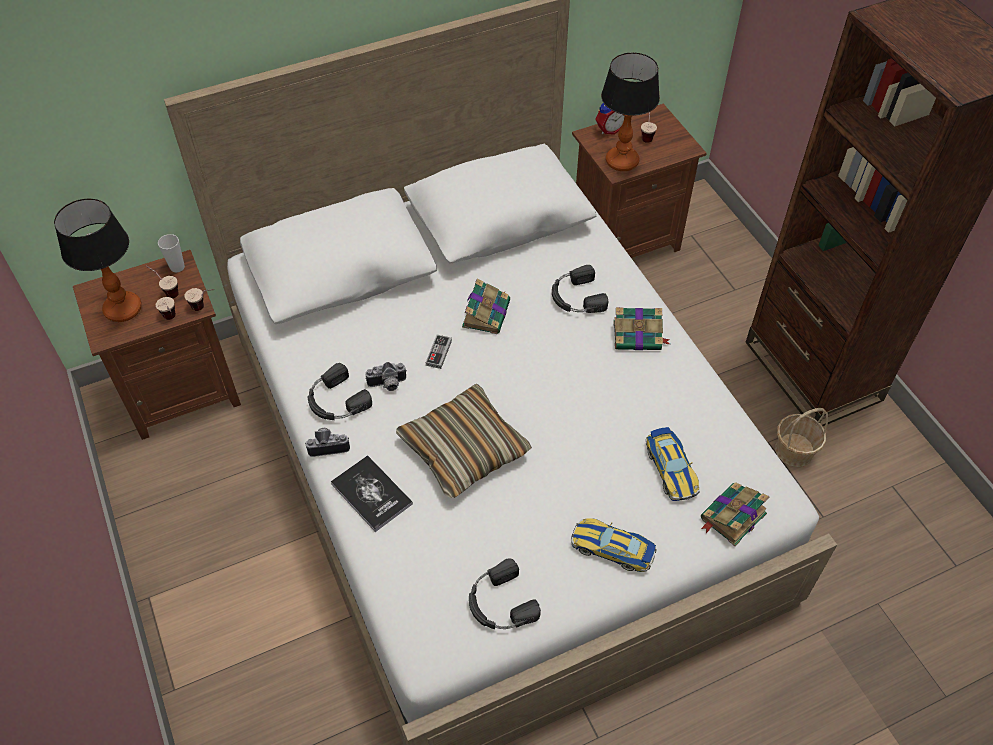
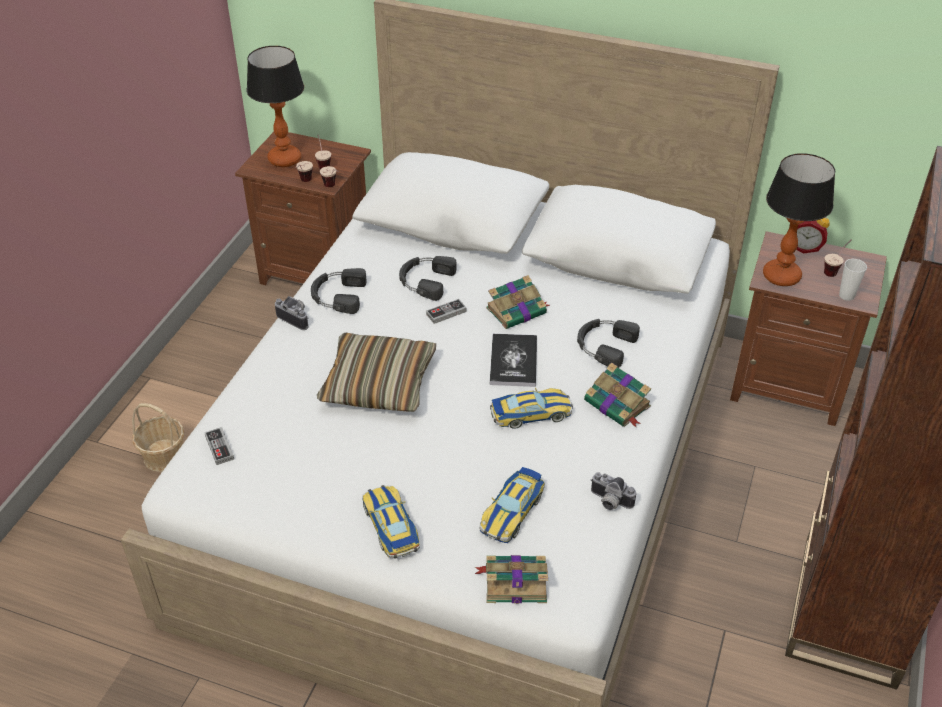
camera: 45 degrees right, 10 degrees down
(177, 267) = (348, 154): cup -> cup (846, 296)
(371, 494) = (281, 365): book -> book (513, 361)
(387, 385) = (383, 309): camera -> camera (609, 502)
(415, 600) = (219, 448): none -> game controller
(500, 603) = (267, 494): black headphones -> black headphones (425, 280)
(594, 387) = (531, 413): none -> toy car
(794, 450) = (742, 656): basket -> basket (164, 456)

